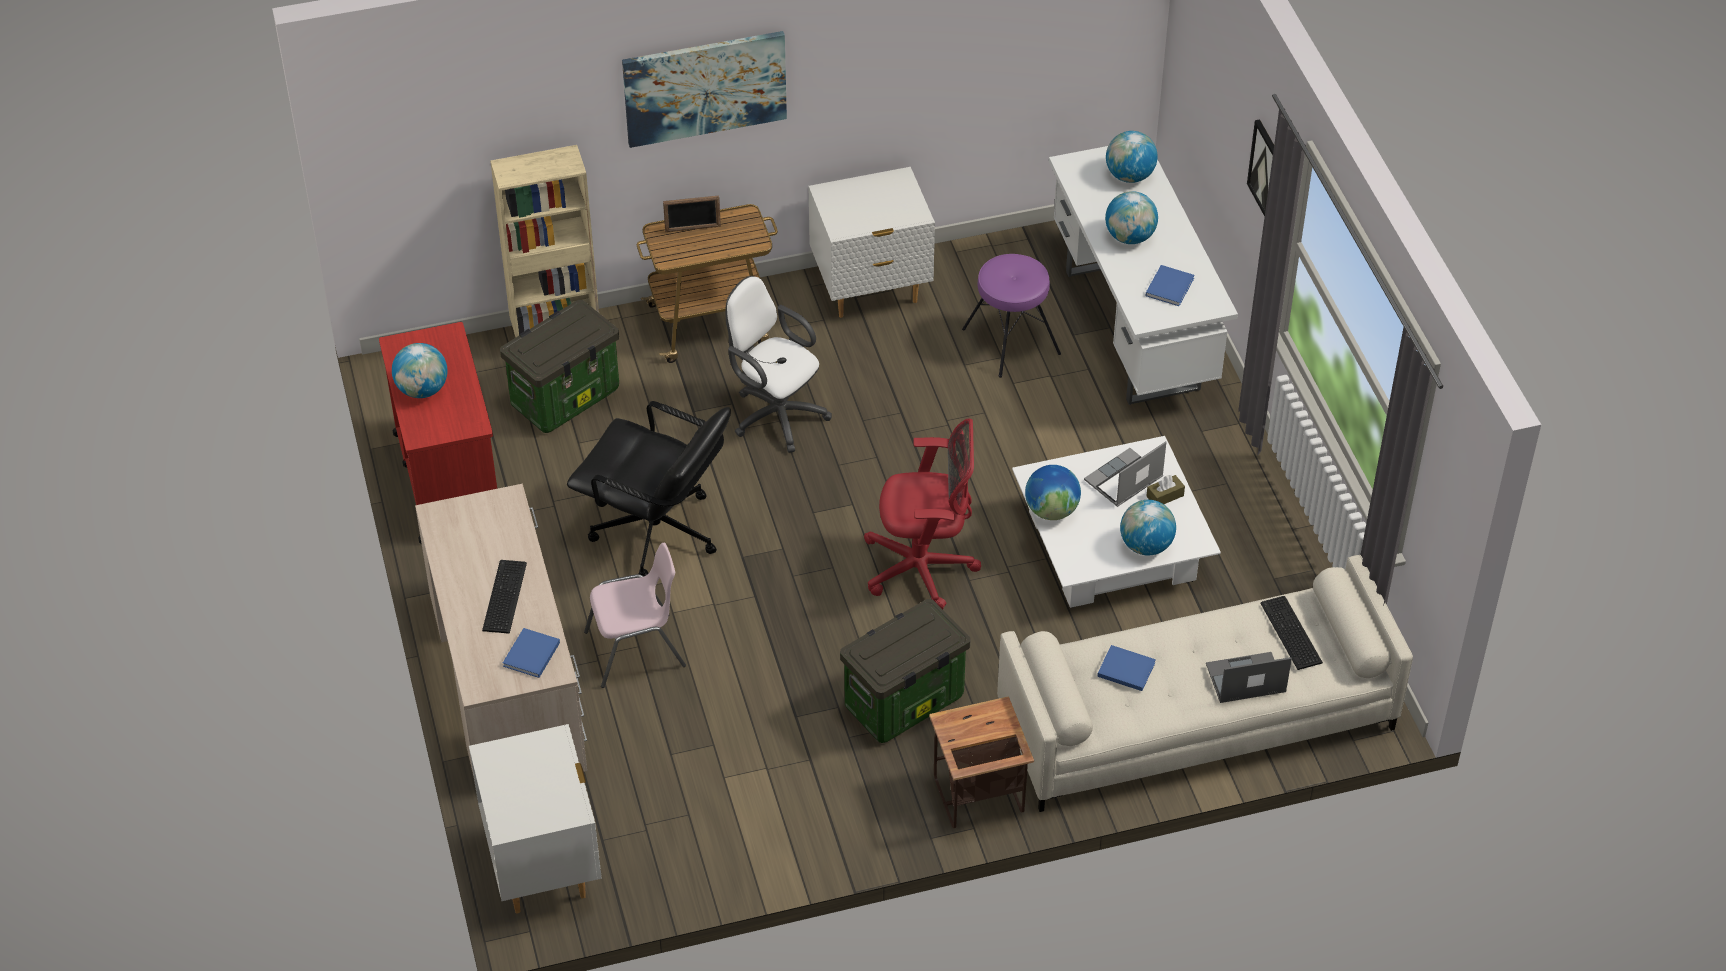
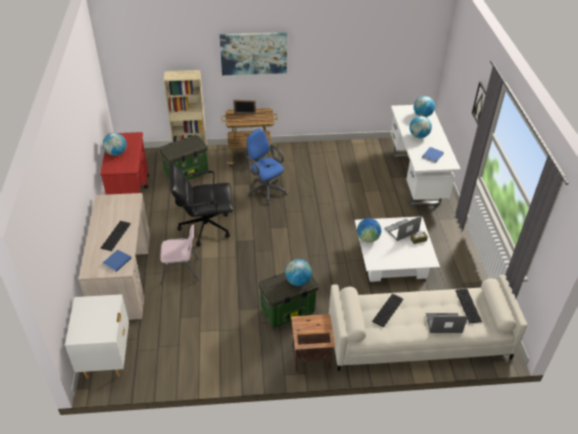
camera: 10 degrees right, 5 degrees down
(657, 533) = (204, 227): black office chair -> black office chair turned 135 degrees clockwise
(775, 414) = (265, 190): white office chair -> blue office chair
(871, 291) = (315, 152): white nightstand -> none
(924, 568) = (310, 256): red office chair -> none
(1010, 342) = (365, 176): purple stool -> none
(1124, 669) = (387, 310): blue book -> keyboard
(1146, 546) = (406, 259): globe -> globe (298, 281)

